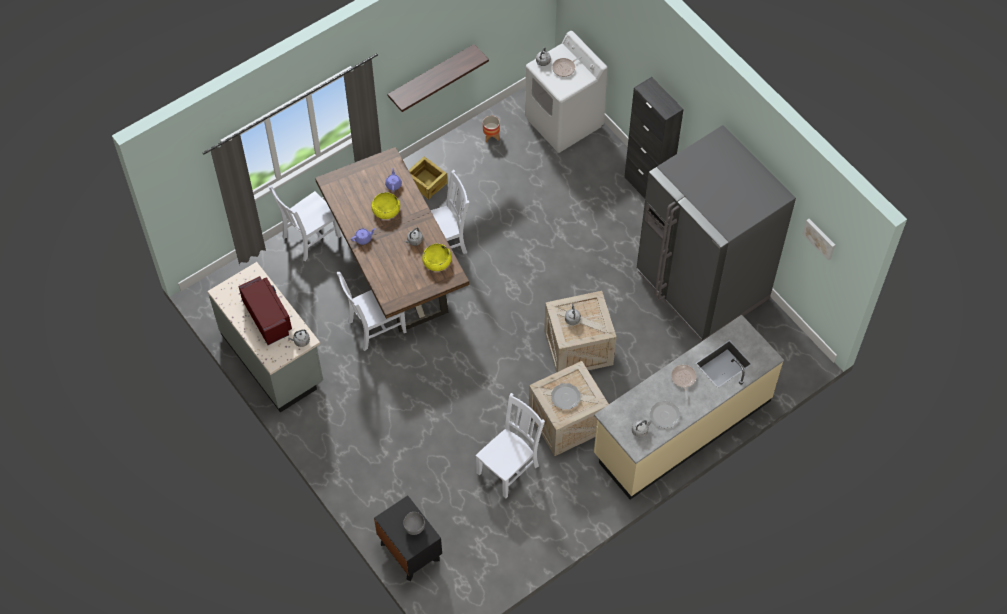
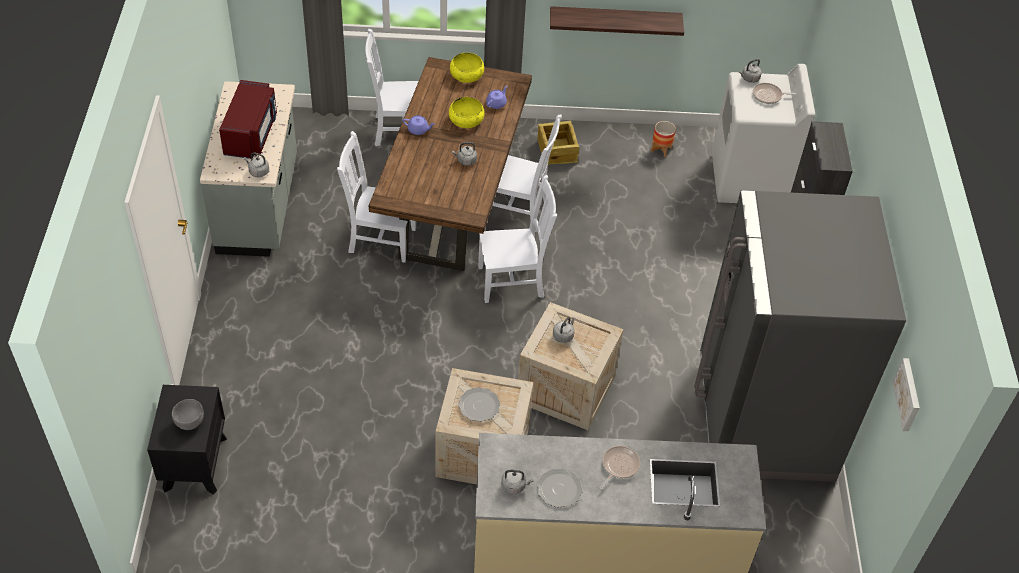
camera: 35 degrees right, 10 degrees down
(437, 261) = (469, 191): yellow bowl -> yellow bowl (466, 75)
(509, 468) = (377, 455): white chair -> white chair (513, 281)

